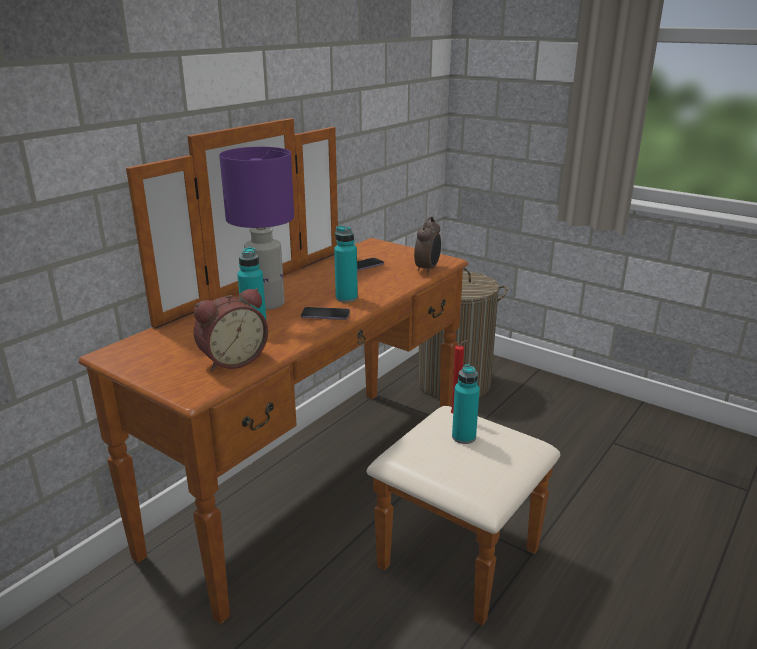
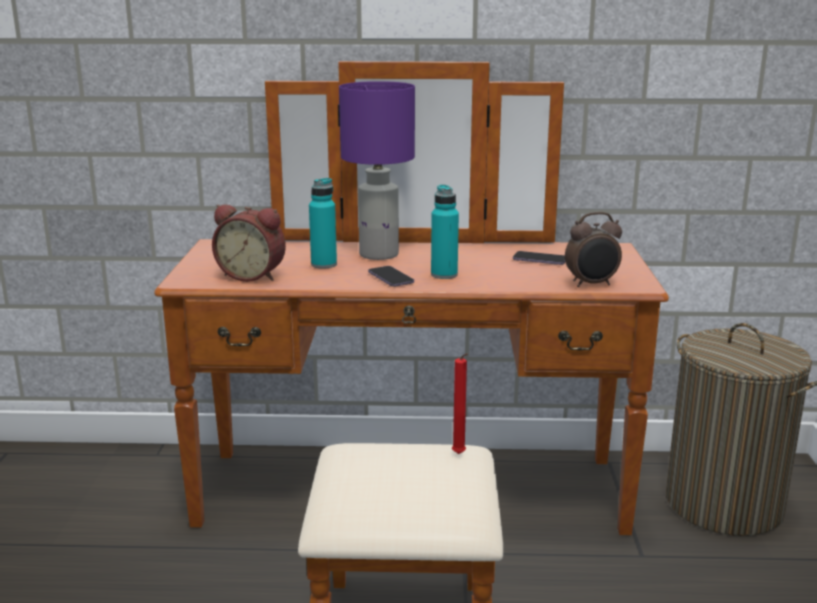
camera: 55 degrees right, 5 degrees down
(463, 437) = (418, 470): turquoise bottle -> none

